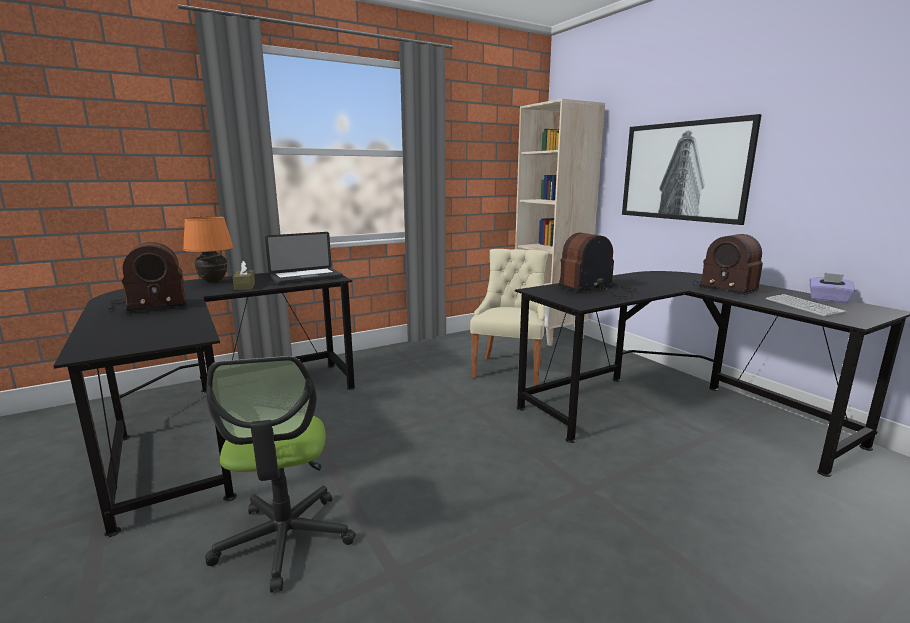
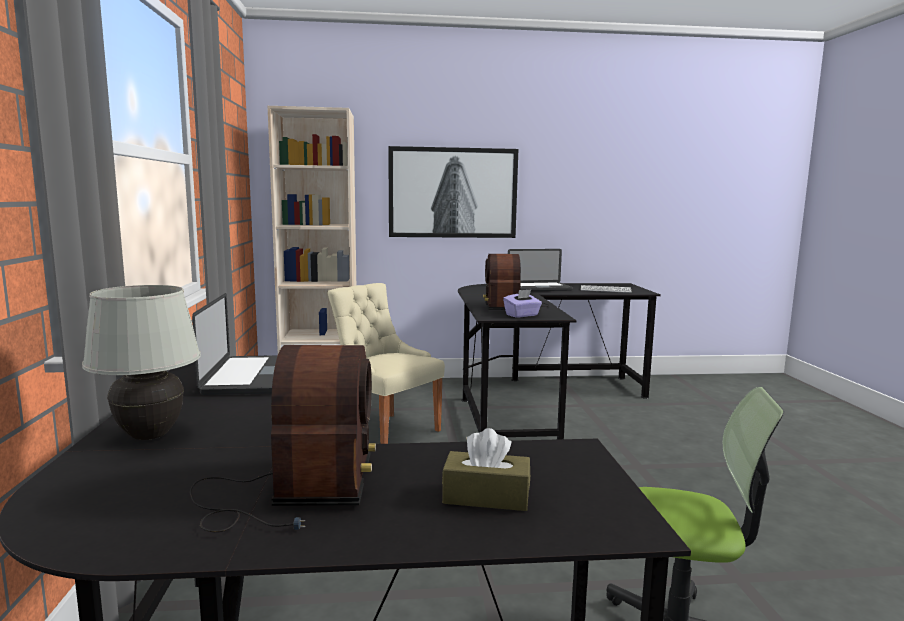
camera: 65 degrees left, 5 degrees down
(213, 282) = (150, 436): orange table lamp -> white table lamp
(245, 286) = (248, 414): brown tissue box -> brown tissue box (486, 496)
(725, 287) = (539, 288): radio -> laptop
(828, 300) = (594, 285): purple tissue box -> purple tissue box (522, 315)

